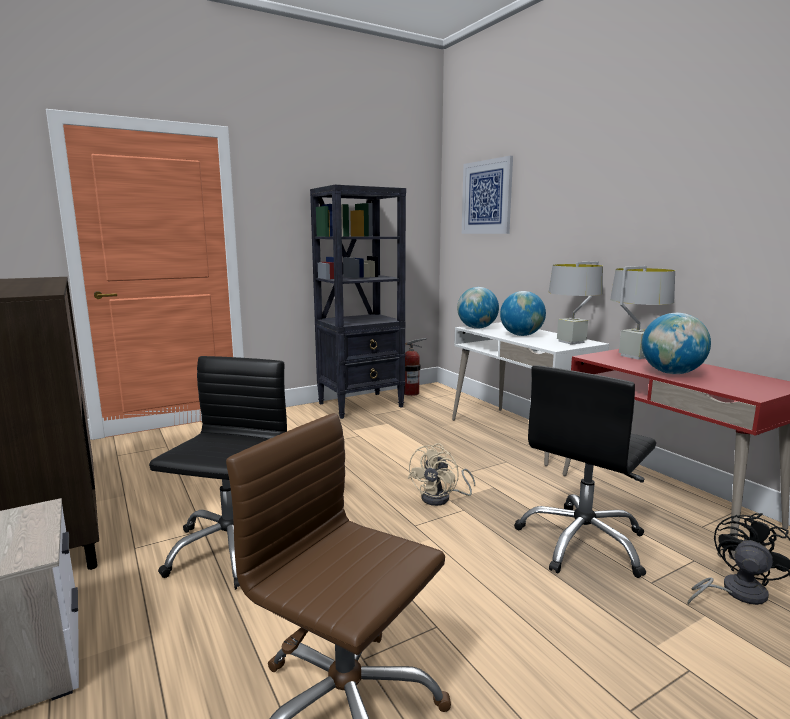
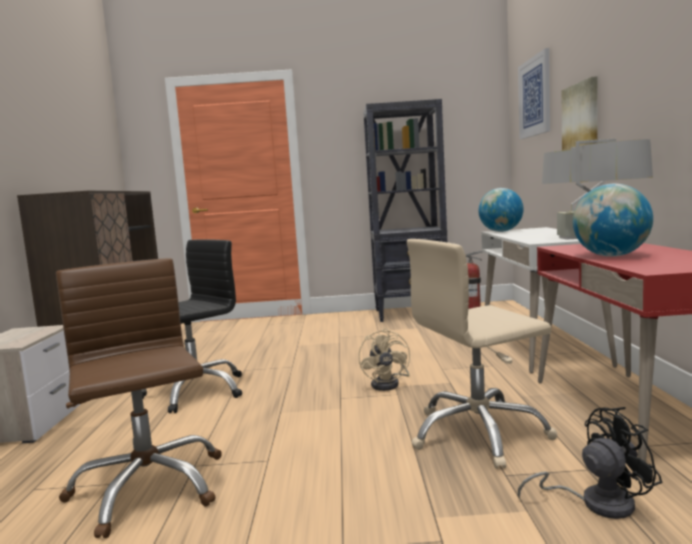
camera: 30 degrees right, 5 degrees down
(441, 498) = (389, 384): beige fan -> beige fan turned 60 degrees counterclockwise
(521, 335) = (531, 235): globe -> none
(559, 230) = (581, 118): none -> picture
(582, 542) = (478, 434): black office chair -> beige office chair

